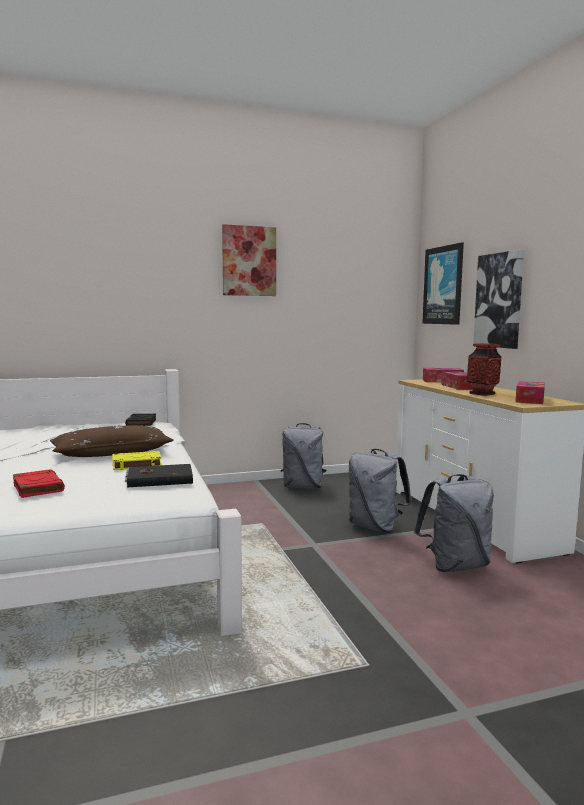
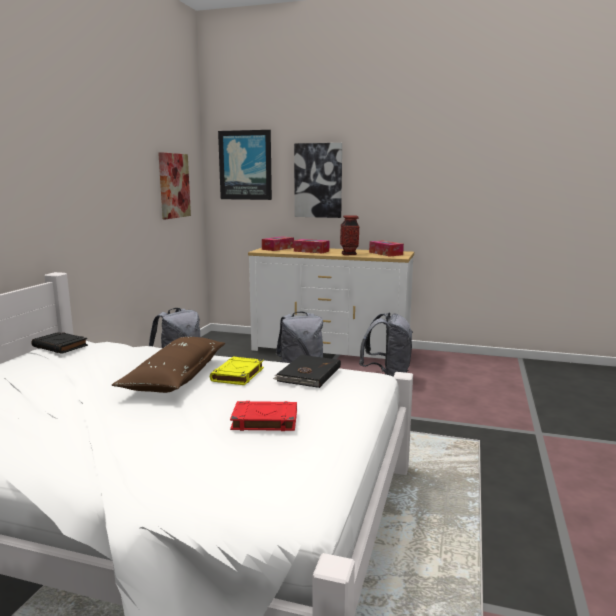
camera: 55 degrees left, 5 degrees up
(249, 261) = (98, 135): picture -> picture (174, 185)

